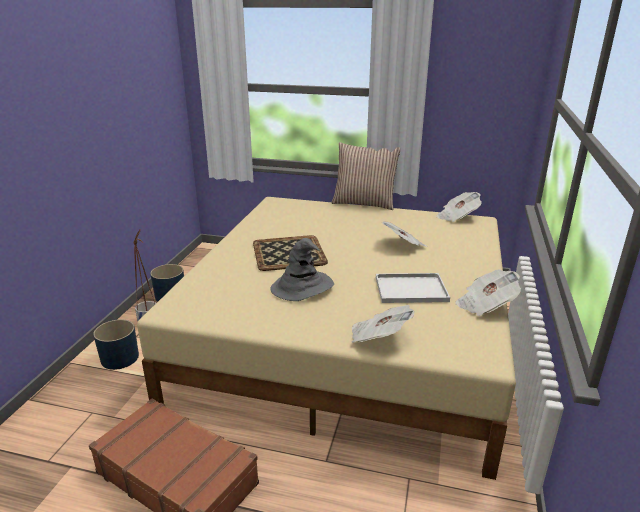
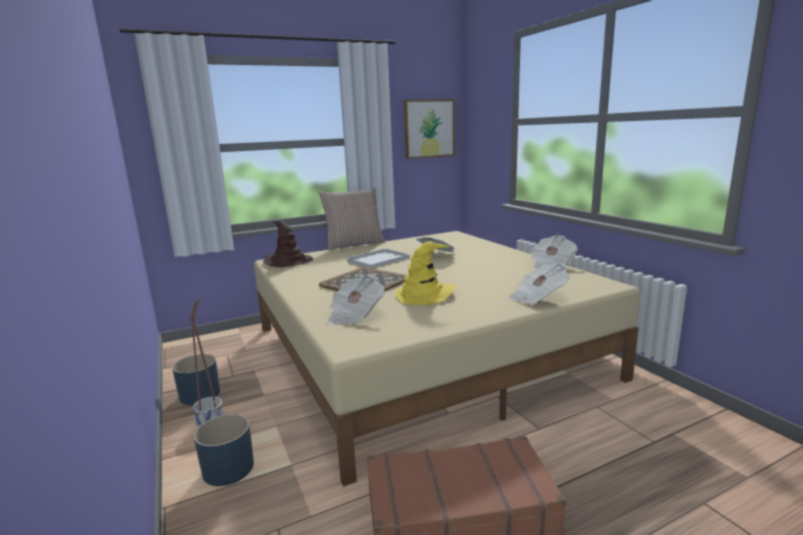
camera: 40 degrees left, 10 degrees down
(282, 206) = (288, 261): none -> brown hat
(302, 287) = (424, 295): grey hat -> yellow hat
(412, 289) = (496, 272): white tray -> white tray (379, 259)
(457, 217) = (435, 235): newspaper -> newspaper (354, 315)
(488, 86) = (429, 128): none -> picture

